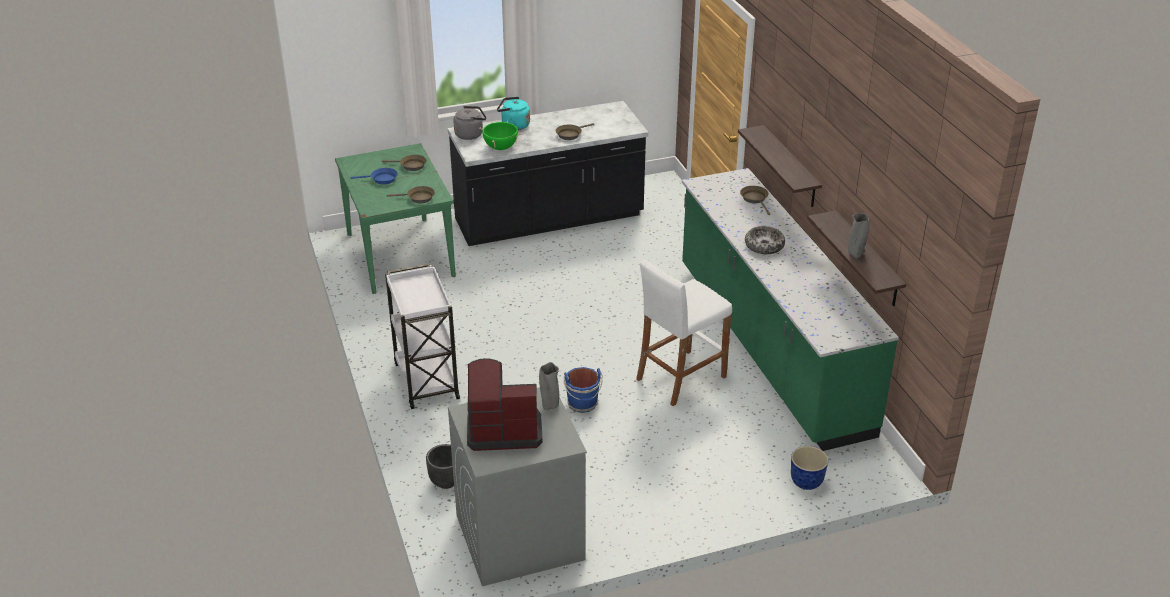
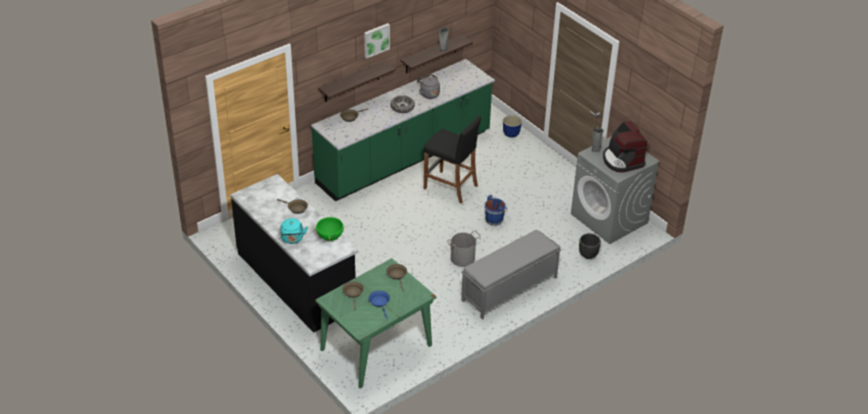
camera: 110 degrees left, 5 degrees up
(426, 379) = (508, 289): white cart -> grey bench
(470, 134) = (315, 258): grey kettle -> grey kettle (428, 94)
(514, 353) = (462, 258): none -> grey bucket
(680, 378) = (451, 187): white stool -> black stool
(819, 135) = (376, 40): none -> picture

